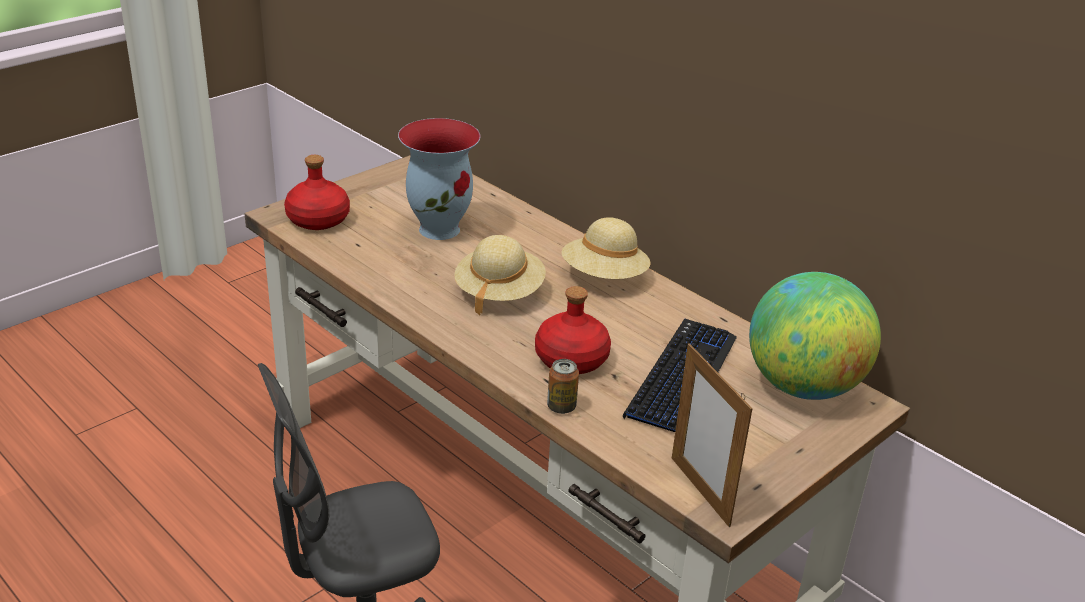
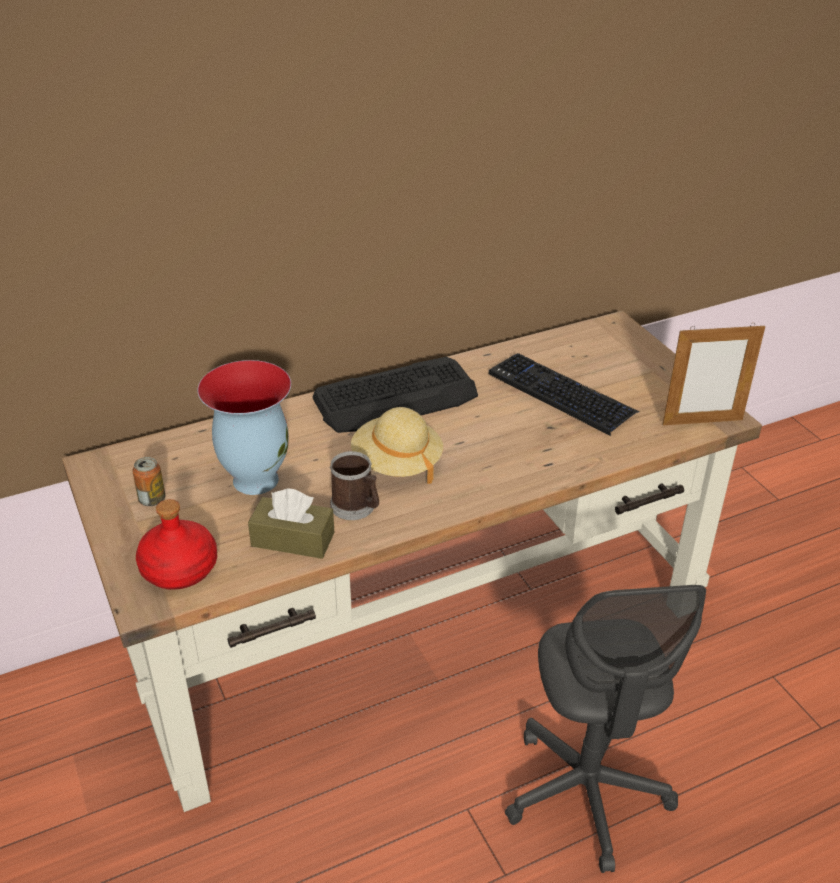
camera: 70 degrees left, 5 degrees up
(370, 259) = (293, 539): none -> brown tissue box
(425, 282) = (356, 507): none -> mug
(561, 407) = (587, 464): can -> can (152, 499)
(572, 359) = (519, 443): red bottle -> none
(604, 276) = (396, 397): beige hat -> keyboard
(803, 386) = (587, 344): globe -> none

